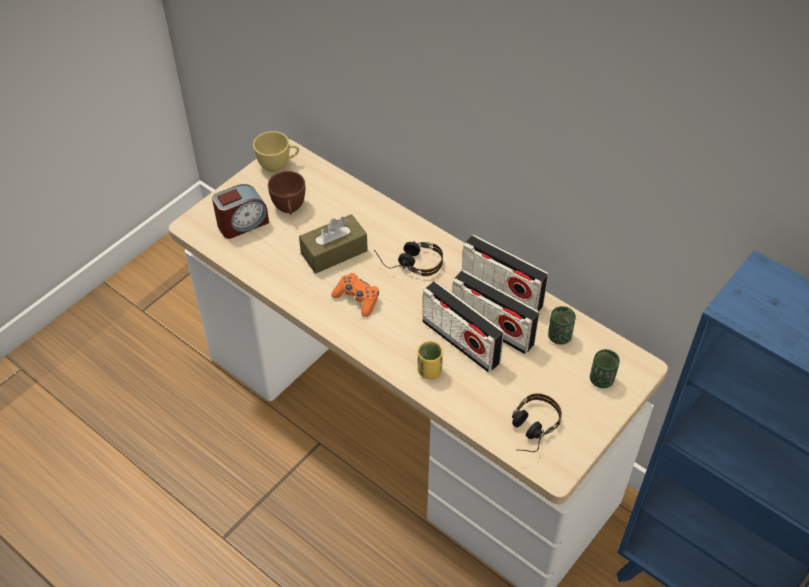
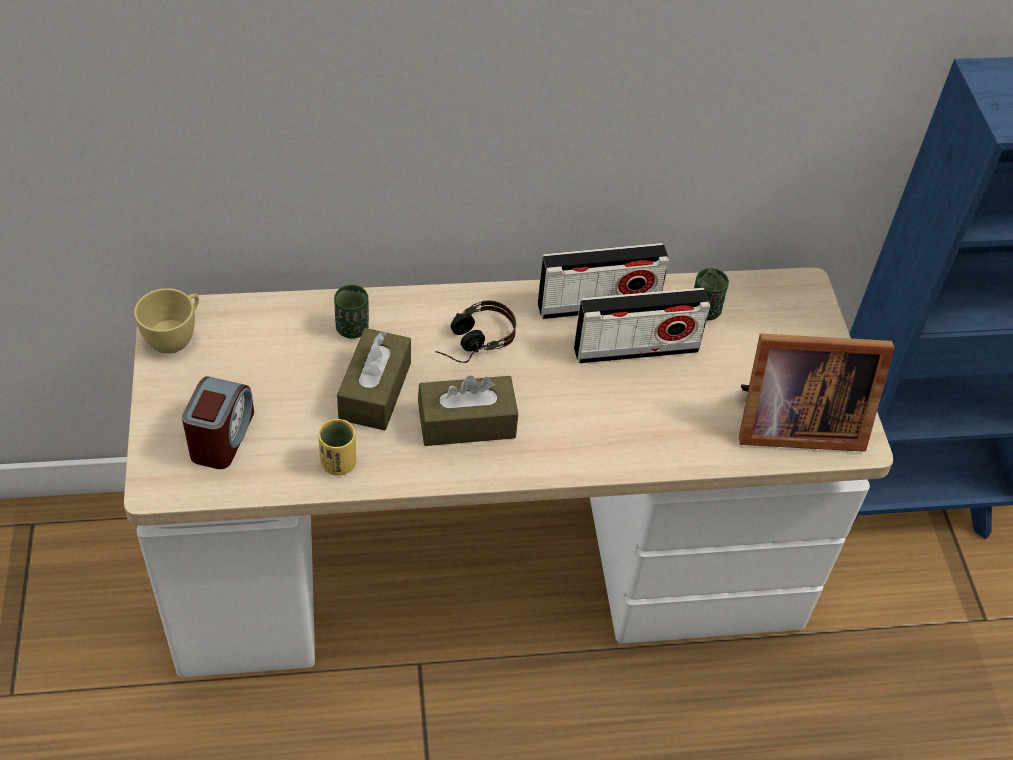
camera: 50 degrees left, 0 degrees up
(289, 209) = (258, 379): brown cup -> none
(357, 299) = (467, 423): orange game controller -> brown tissue box
(429, 371) = (635, 441): yellow cup -> yellow cup (338, 463)
(460, 342) = (626, 387): radio -> none
(529, 430) = (793, 423): headphones -> picture frame
(601, 380) = (789, 324): green cup -> green cup (352, 328)

